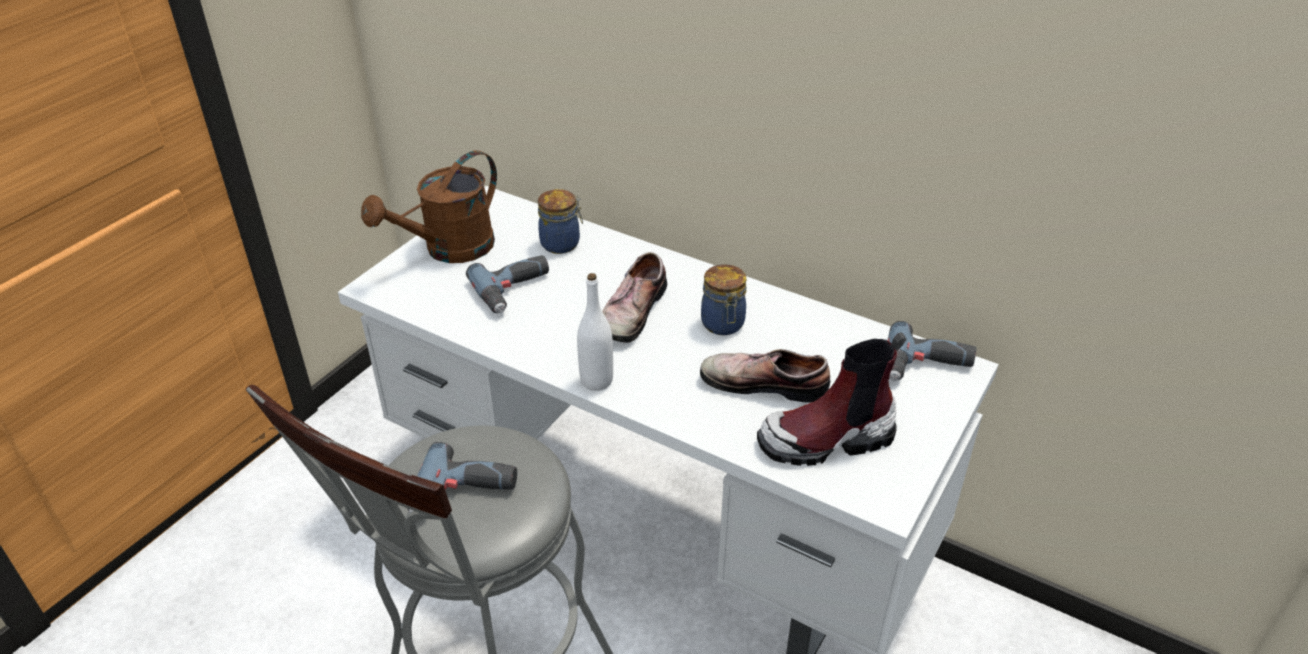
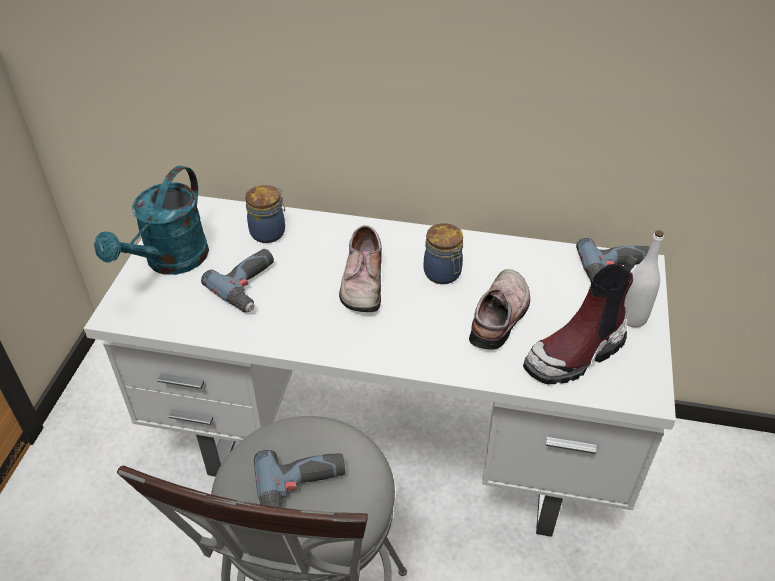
camera: 20 degrees left, 5 degrees up
(449, 250) = (170, 262): brown watering can -> turquoise watering can
(596, 381) = (366, 352): white bottle -> white bottle (632, 318)
(764, 382) = (501, 316): shoe -> shoe turned 120 degrees clockwise

